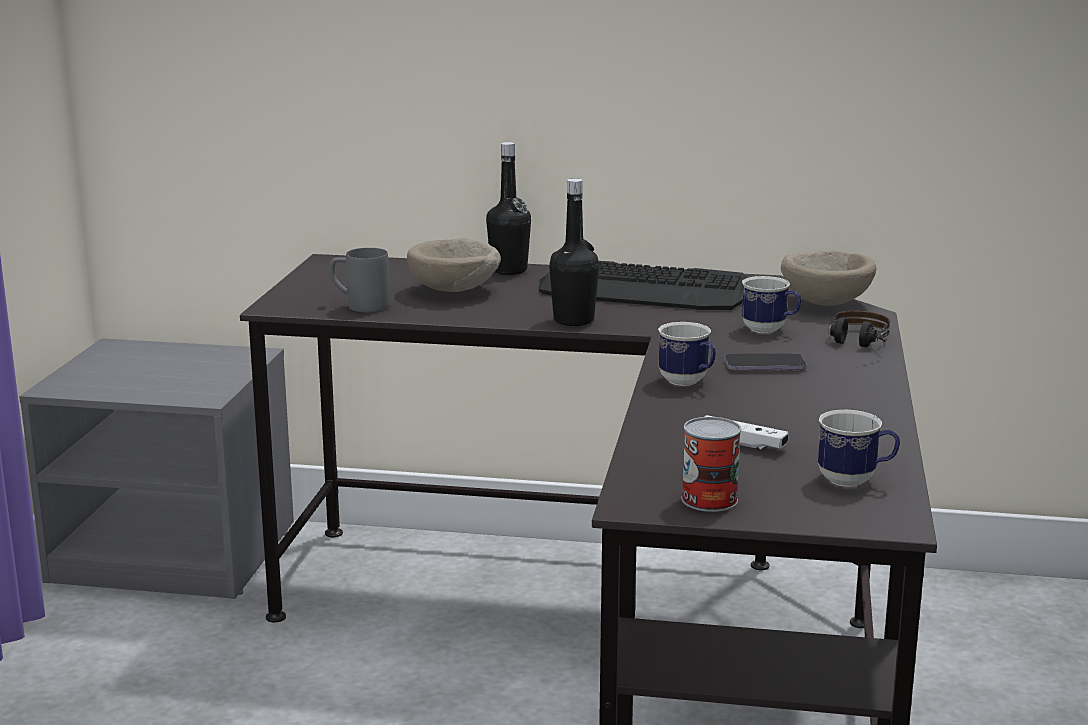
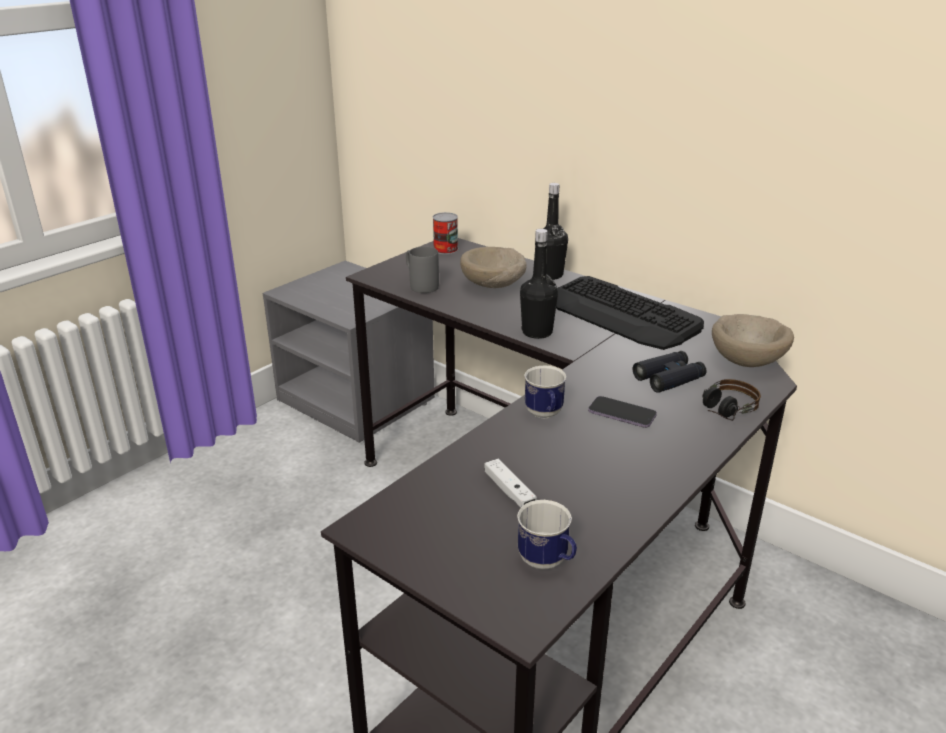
camera: 30 degrees right, 10 degrees up
(709, 499) = (417, 542): can -> can (445, 249)
(770, 330) = (669, 378): mug -> black binoculars

